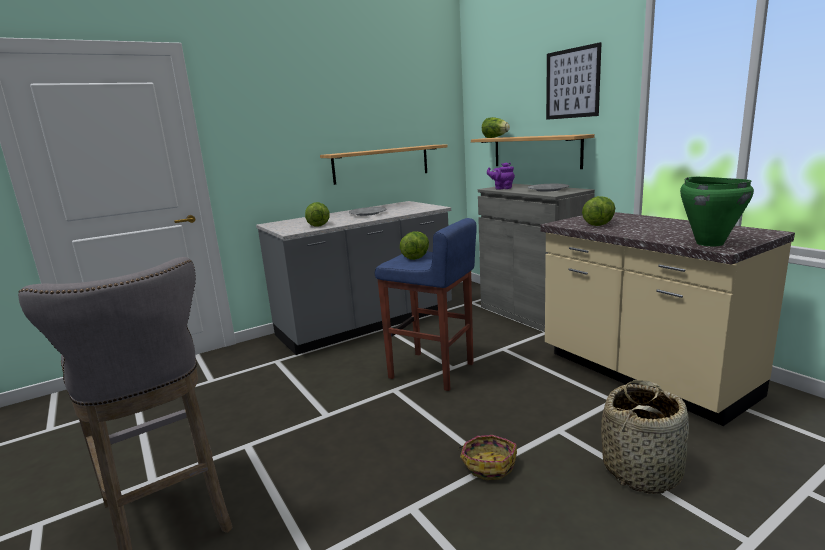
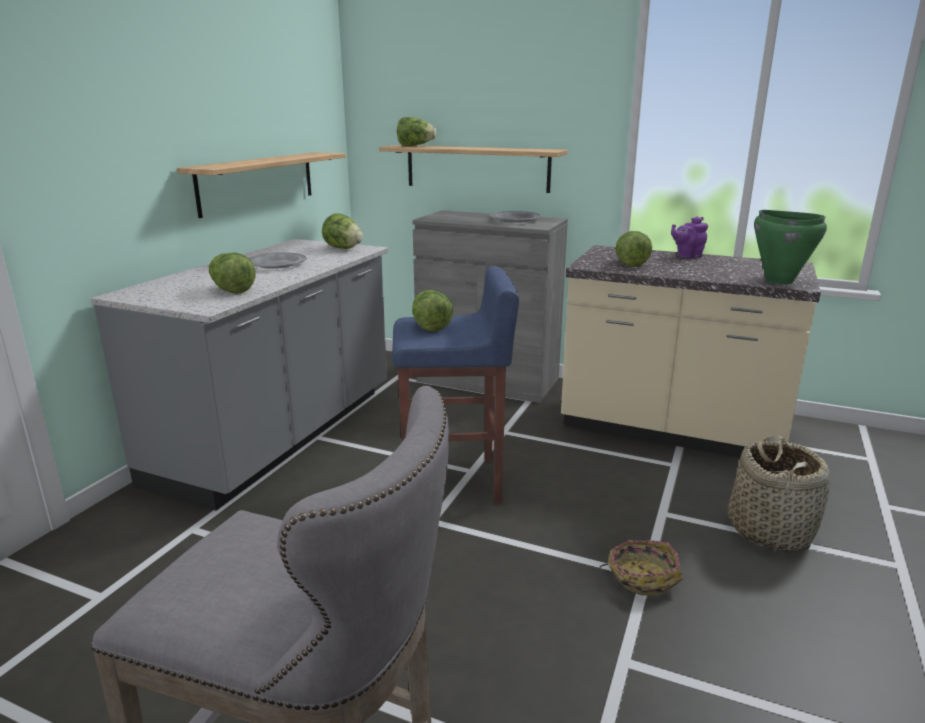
camera: 35 degrees left, 5 degrees up
(422, 207) = (343, 248): none -> lettuce
(502, 188) = (447, 218): purple teapot -> purple teapot (687, 256)
(572, 83) = (535, 82): picture -> none

